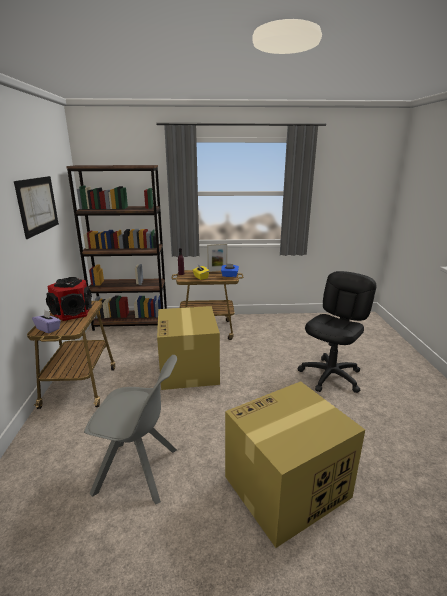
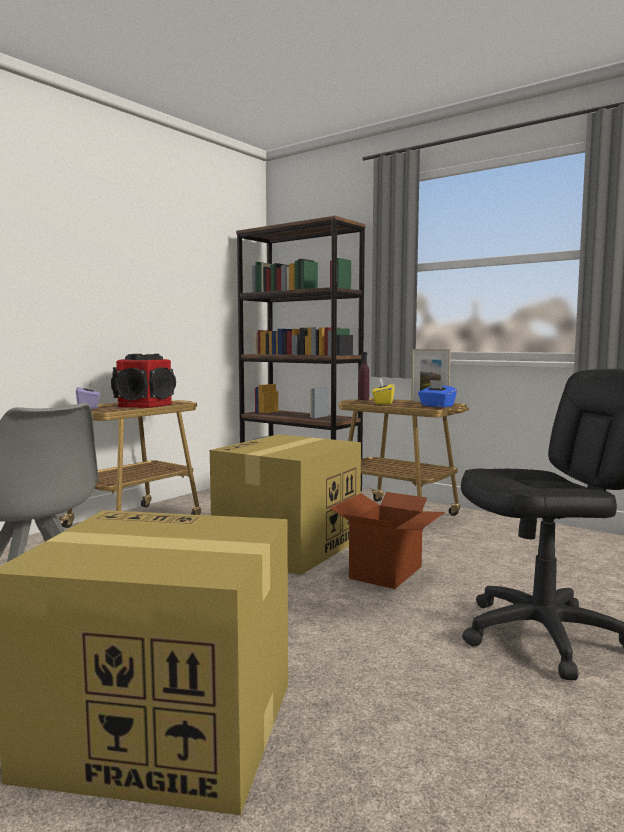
camera: 40 degrees right, 15 degrees down
(38, 205) = (160, 265): picture -> none
(249, 367) = (387, 572): none -> cardboard box

